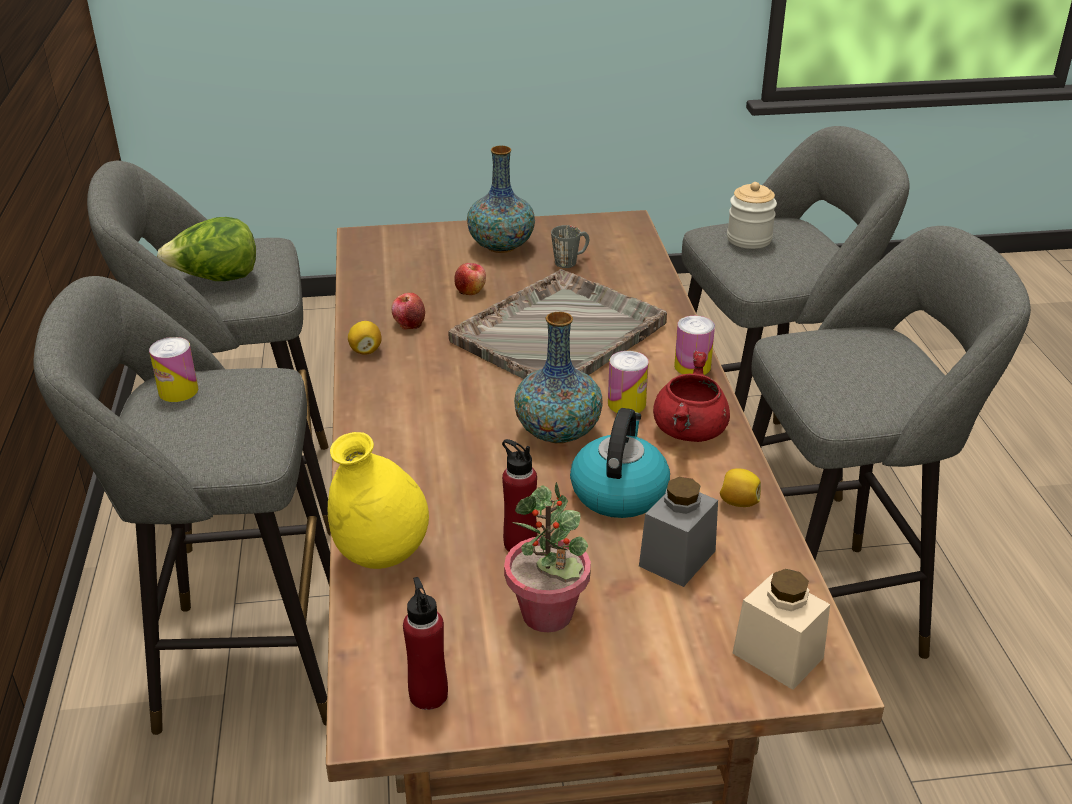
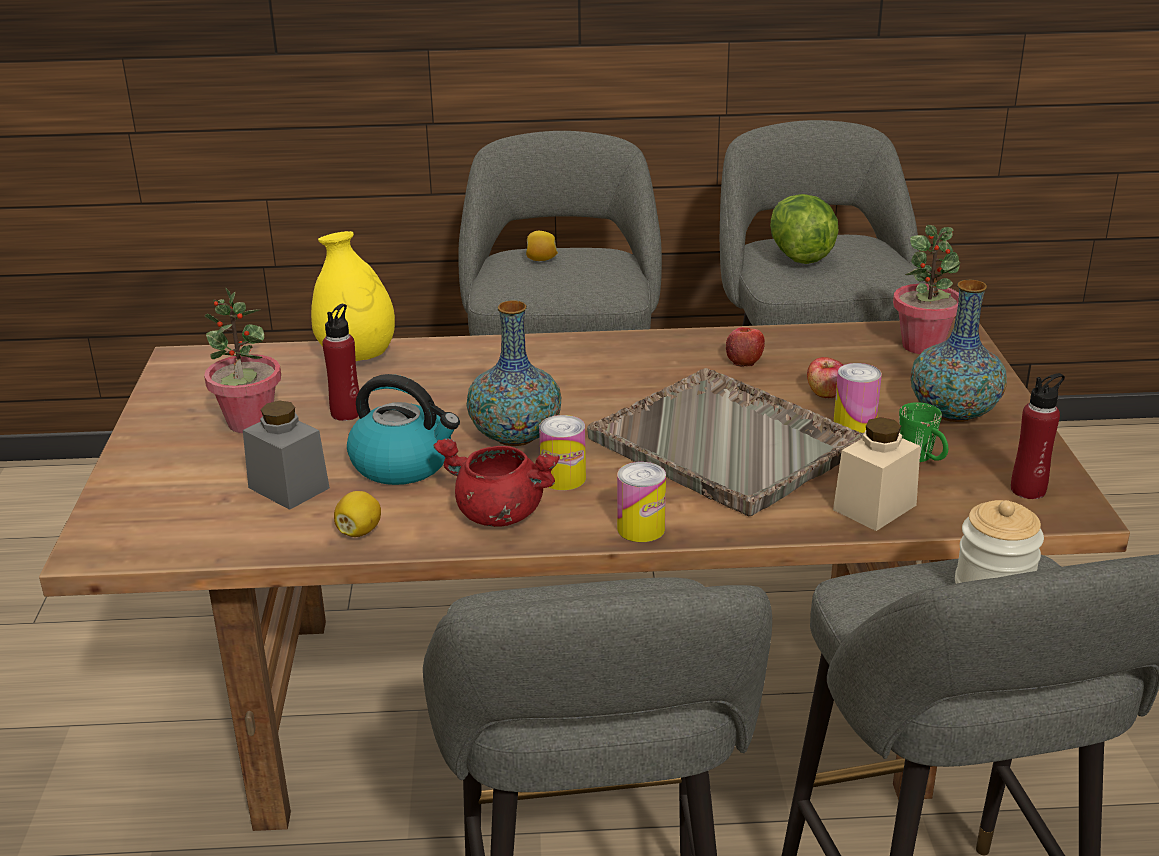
camera: 95 degrees right, 5 degrees down
(178, 391) = (592, 257): can -> can (854, 422)
(365, 350) = (686, 341): lemon -> lemon (541, 260)
(388, 249) = (922, 345): none -> potted plant
(428, 694) = (193, 376): red bottle -> red bottle (1028, 490)
(571, 261) = (923, 459): grey mug -> green mug
(777, 655) = (133, 527): beige jar -> beige jar (874, 507)

